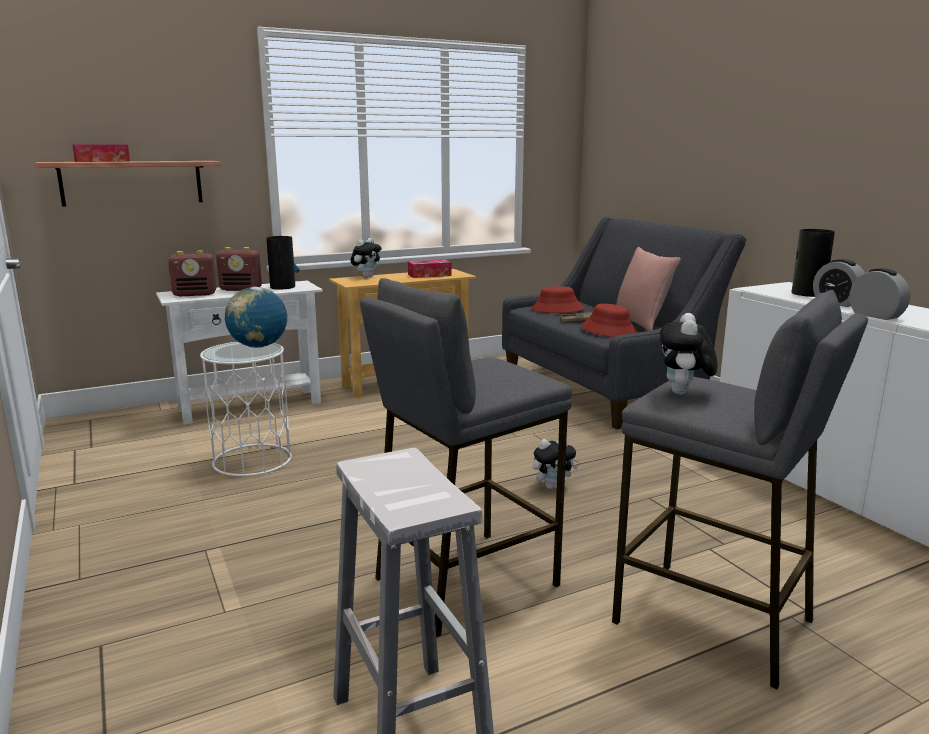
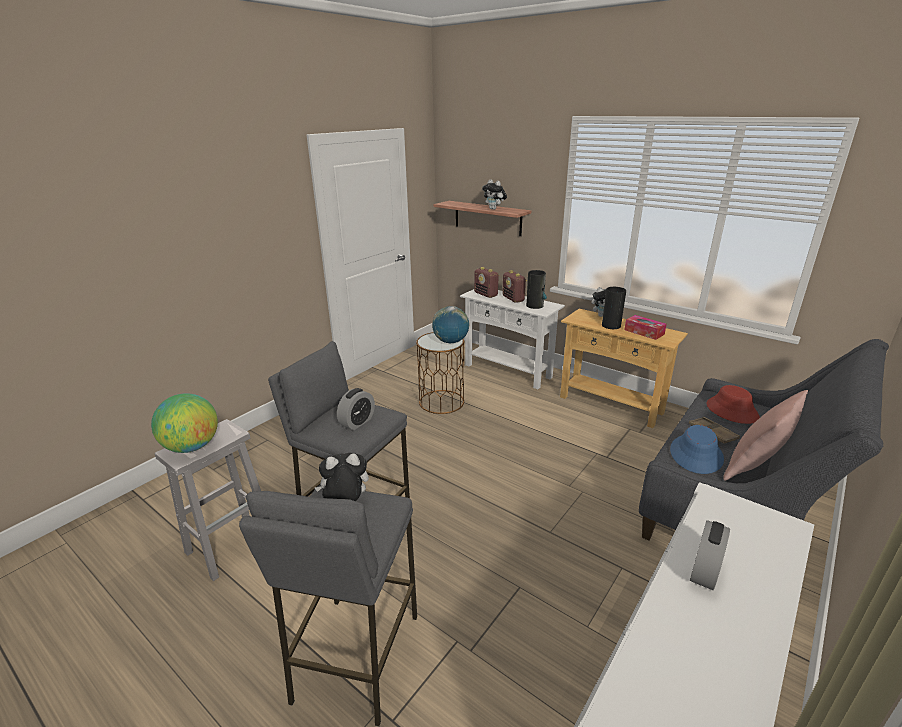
camera: 65 degrees right, 10 degrees up
(102, 161) = (467, 205): tissue box -> none
(252, 460) = (441, 402): white side table -> brown side table
(411, 493) = (192, 447): none -> globe
(553, 486) = (498, 527): plush toy -> plush toy (494, 209)
(609, 331) = (696, 454): red hat -> blue hat
(807, 293) = (742, 544): vase -> vase (611, 325)
(875, 316) = (658, 607): alarm clock -> alarm clock (357, 422)

